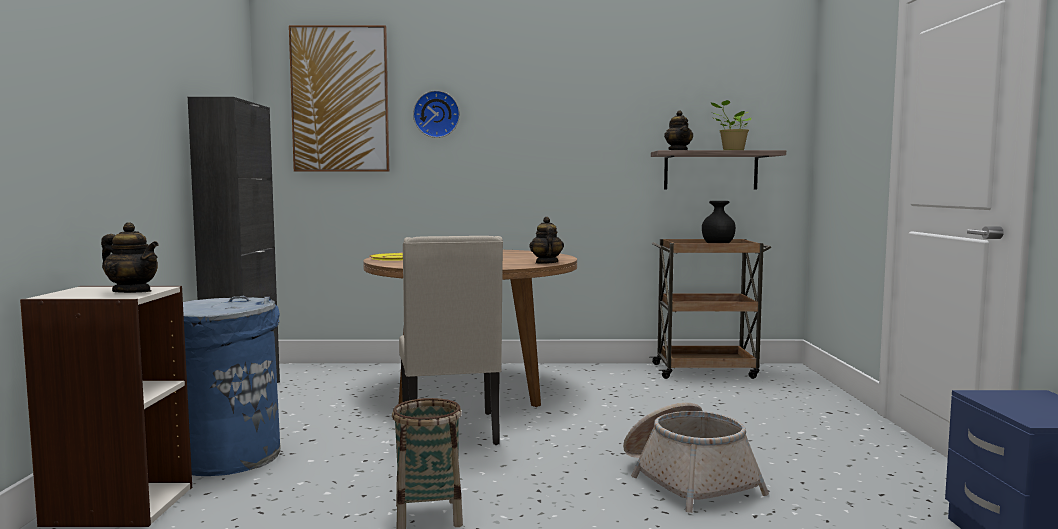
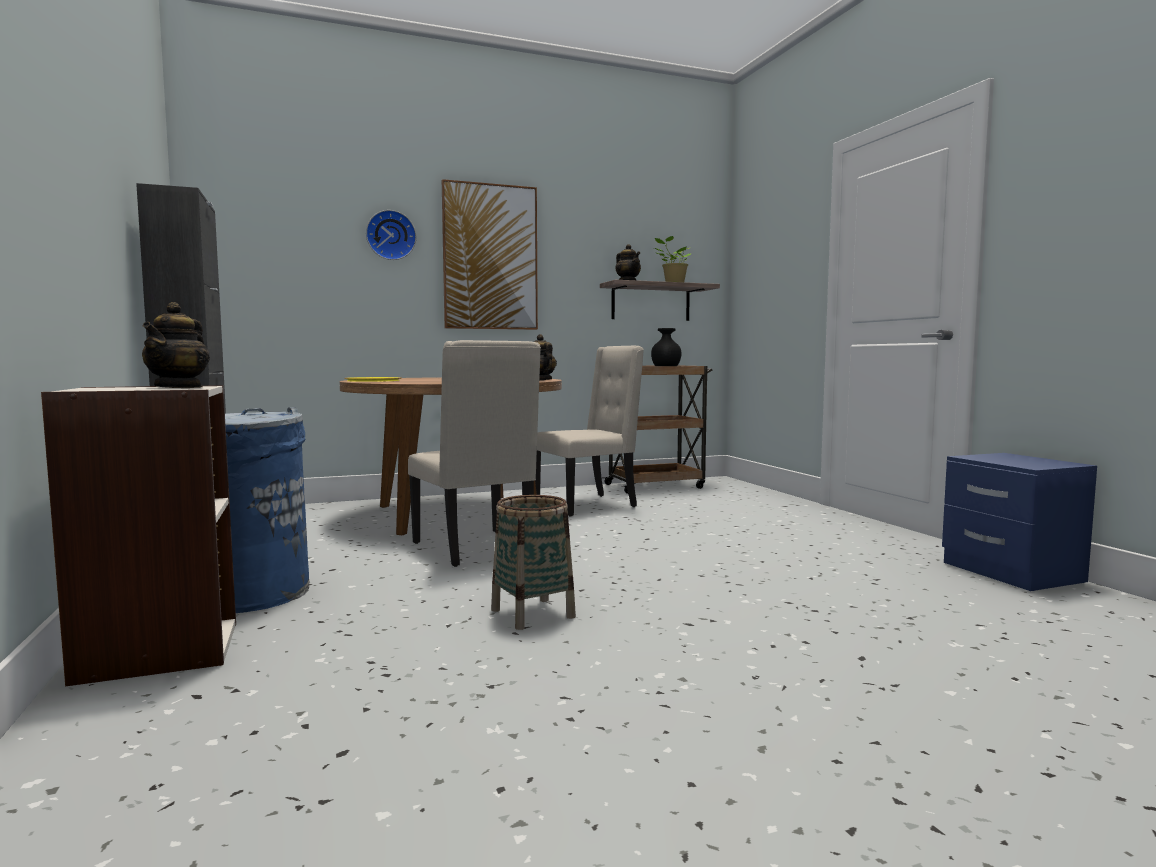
camera: 20 degrees left, 0 degrees up
(132, 292) = (179, 387): teapot -> teapot turned 90 degrees clockwise
(340, 99) = (281, 213): picture -> picture (490, 257)
(608, 389) = (587, 505): none -> beige chair
(687, 479) = (730, 560): basket -> none

